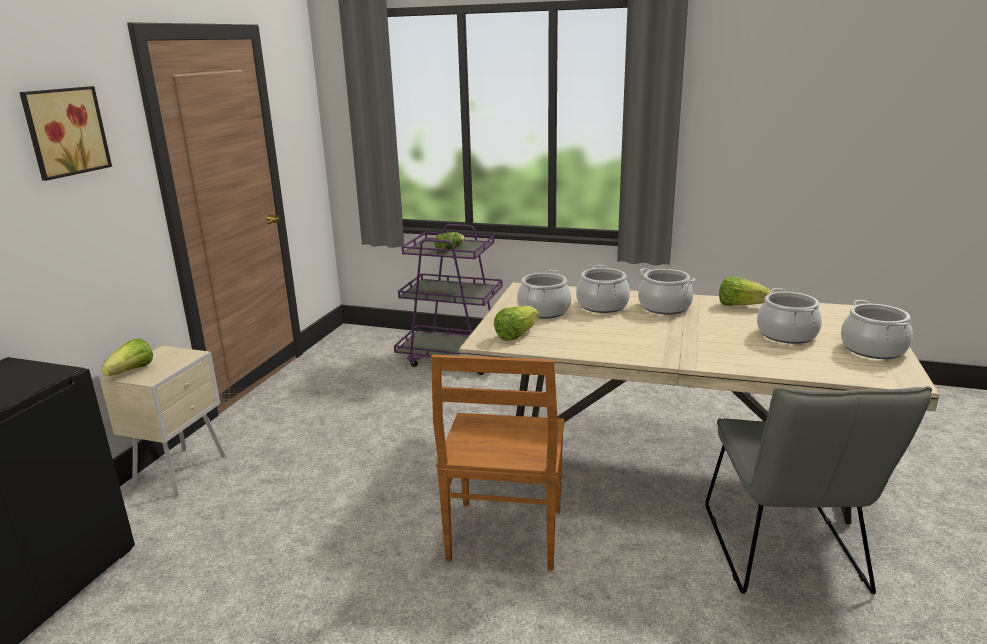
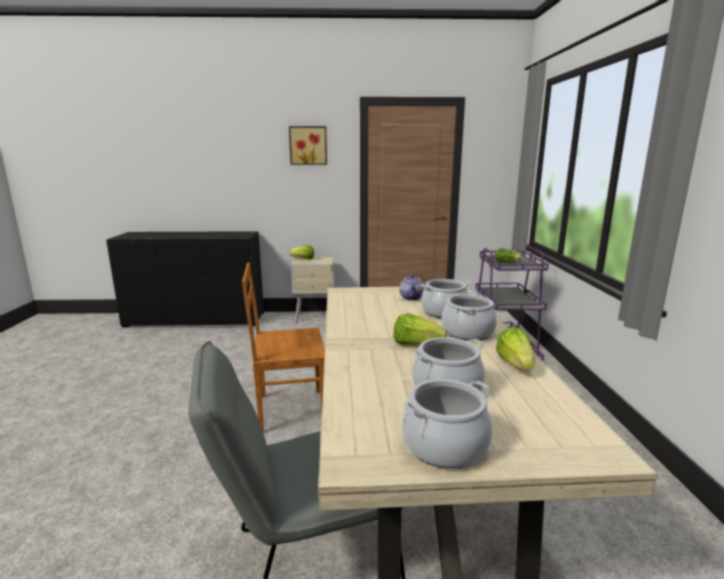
camera: 70 degrees right, 5 degrees down
(516, 335) = (358, 296): lettuce -> lettuce (416, 344)
(543, 311) = (412, 298): cooking pot -> teapot

